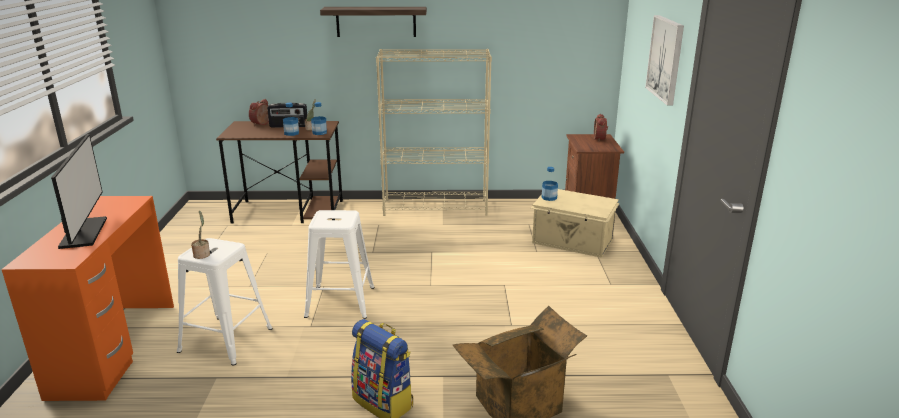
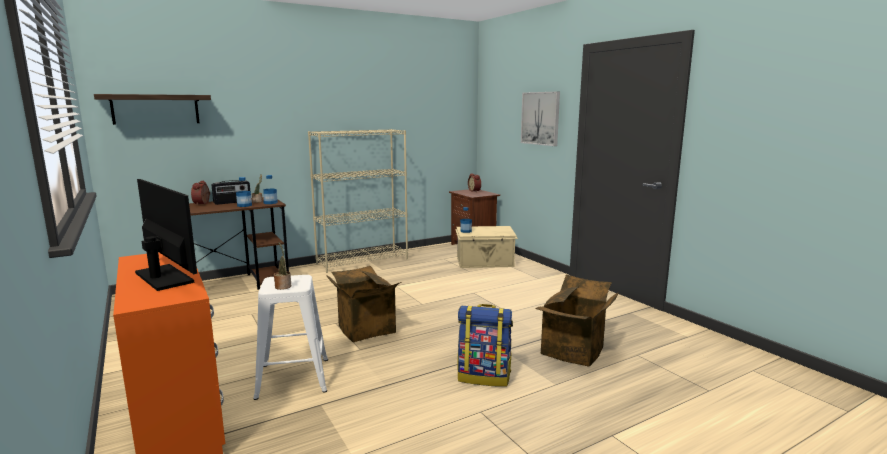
camera: 30 degrees left, 10 degrees down
(339, 302) = (363, 329): white stool -> cardboard box
(376, 21) = (303, 108): shelf -> shelf (156, 109)

